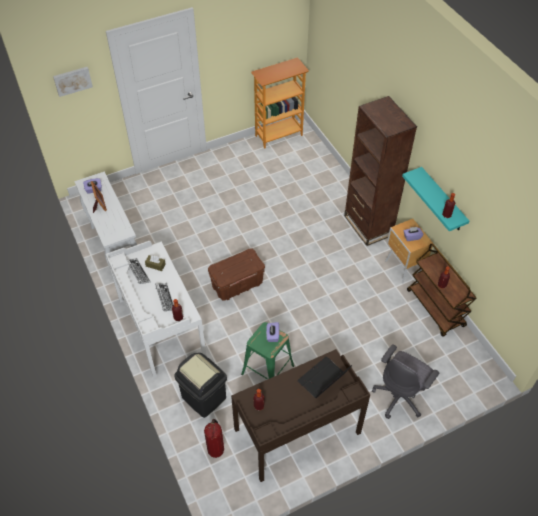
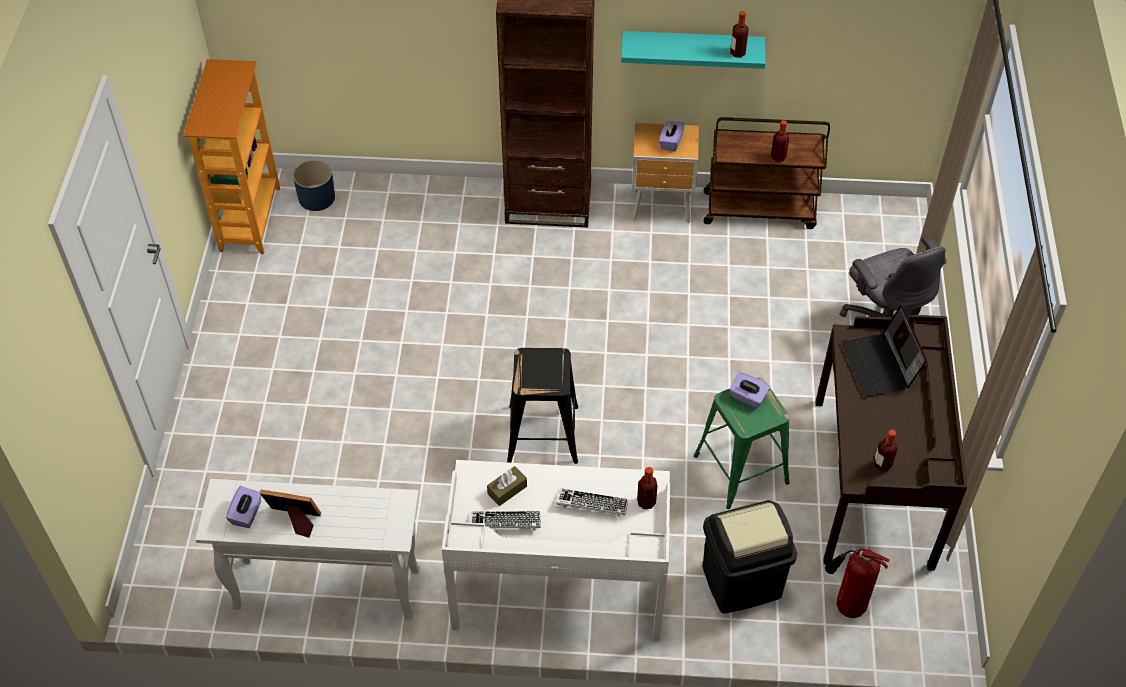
camera: 60 degrees left, 0 degrees up
(72, 80) = (51, 369): picture -> none
(237, 285) = (544, 434): brown storage box -> black stool
(306, 148) = (316, 197): none -> blue planter

